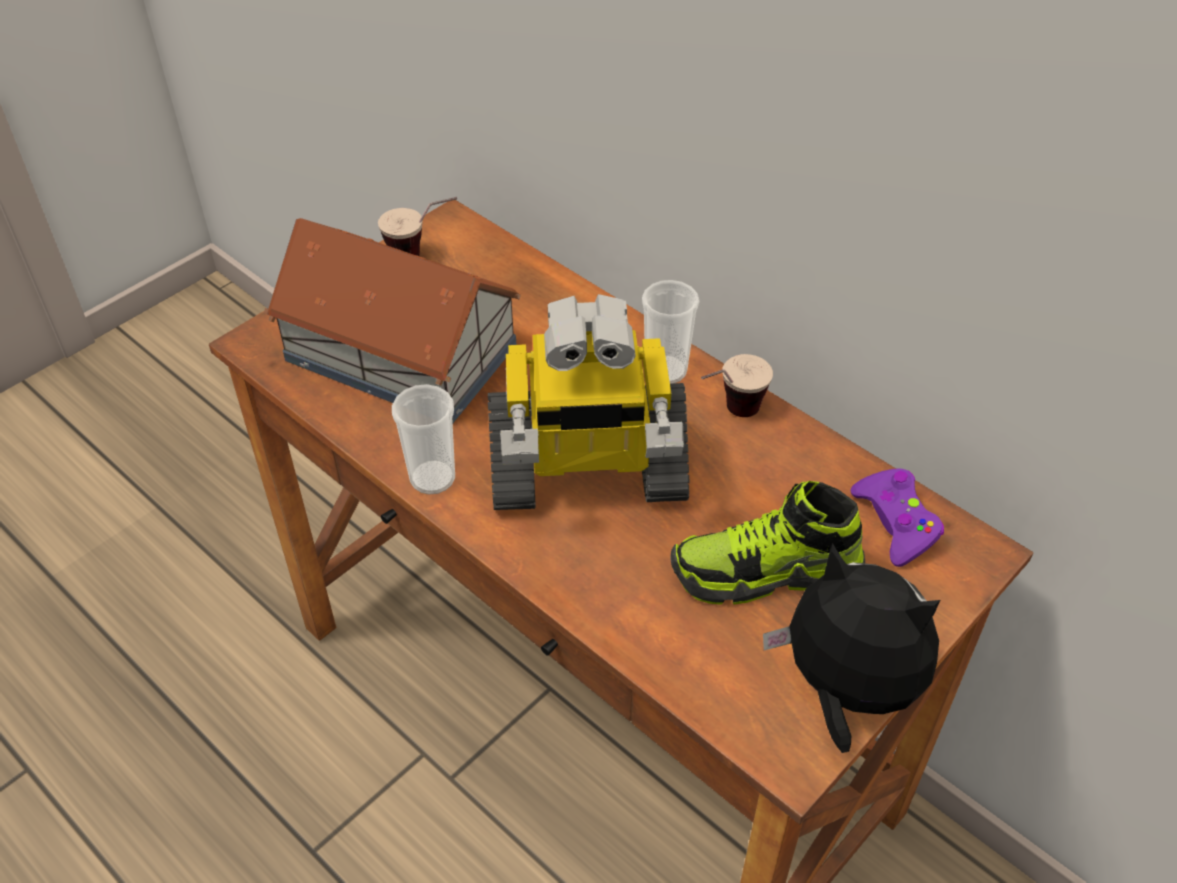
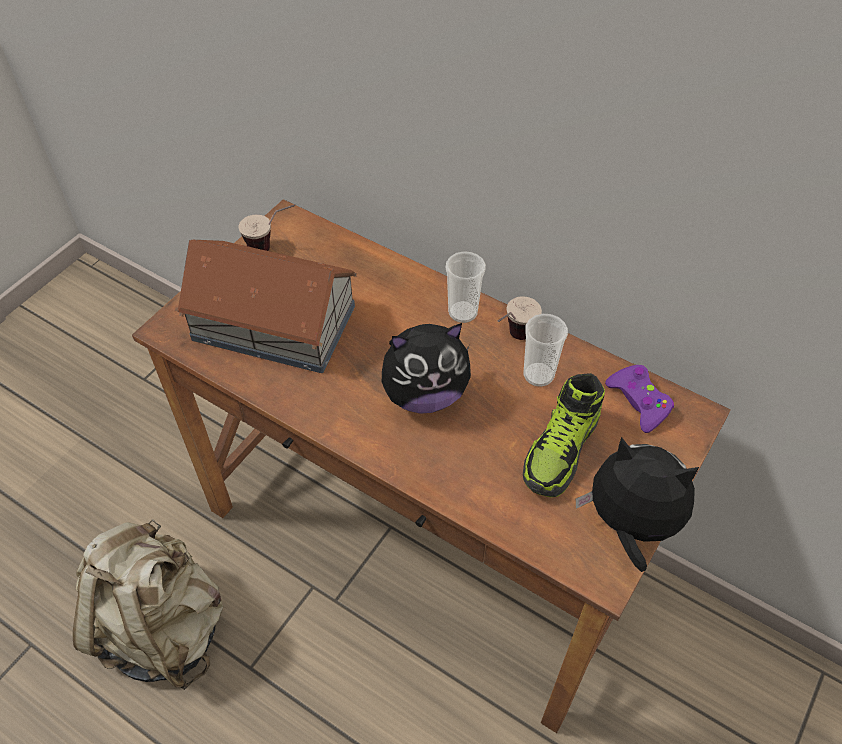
camera: 10 degrees left, 5 degrees up
(207, 777) = (164, 628): none -> beige backpack
(432, 478) = (319, 414): cup -> cup (538, 375)
(586, 471) = (424, 394): toy robot -> plush toy
(765, 574) = (561, 451): shoe -> shoe turned 45 degrees counterclockwise

